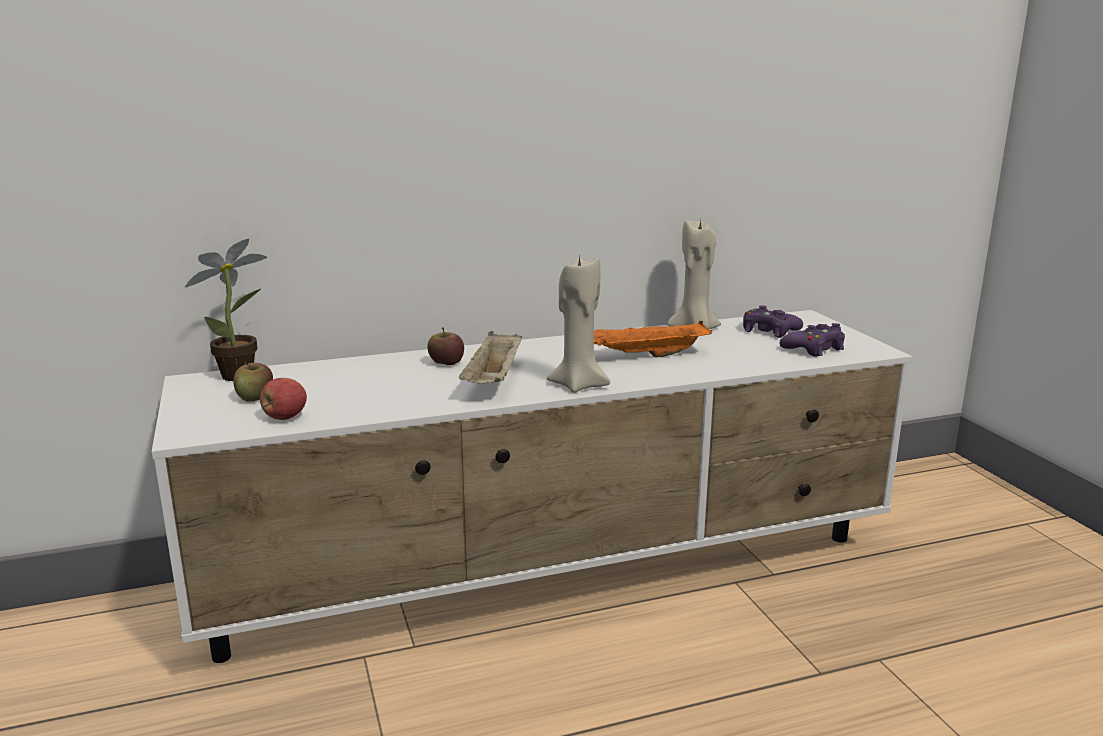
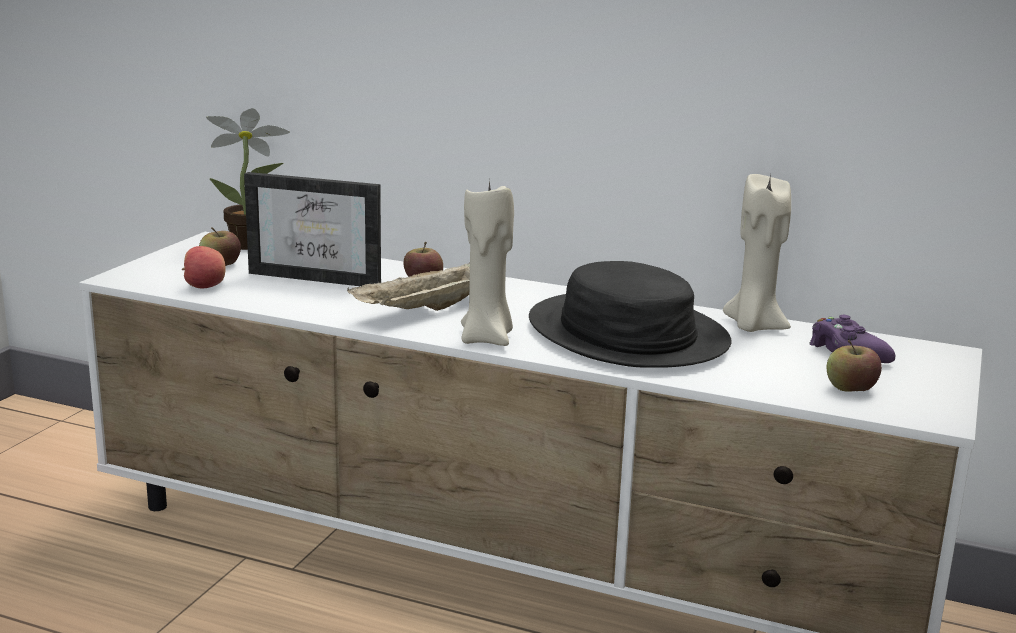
camera: 40 degrees right, 0 degrees up
(361, 380) = (322, 276): none -> picture frame
(646, 356) = (626, 334): orange tray -> black hat
(814, 349) = (851, 389): purple game controller -> apple

